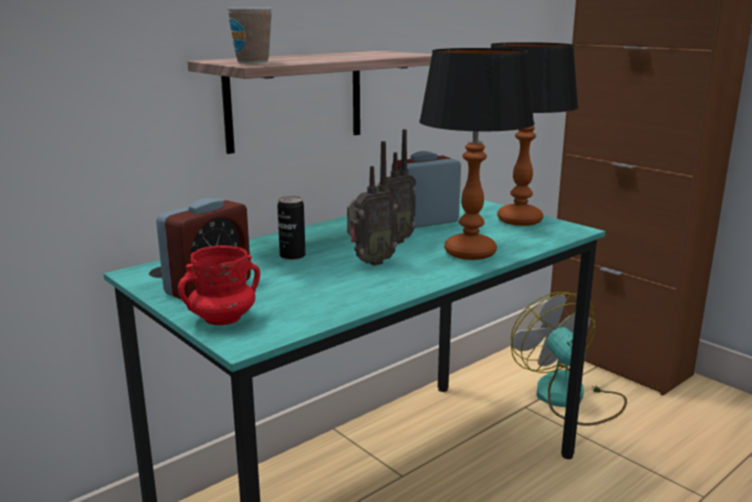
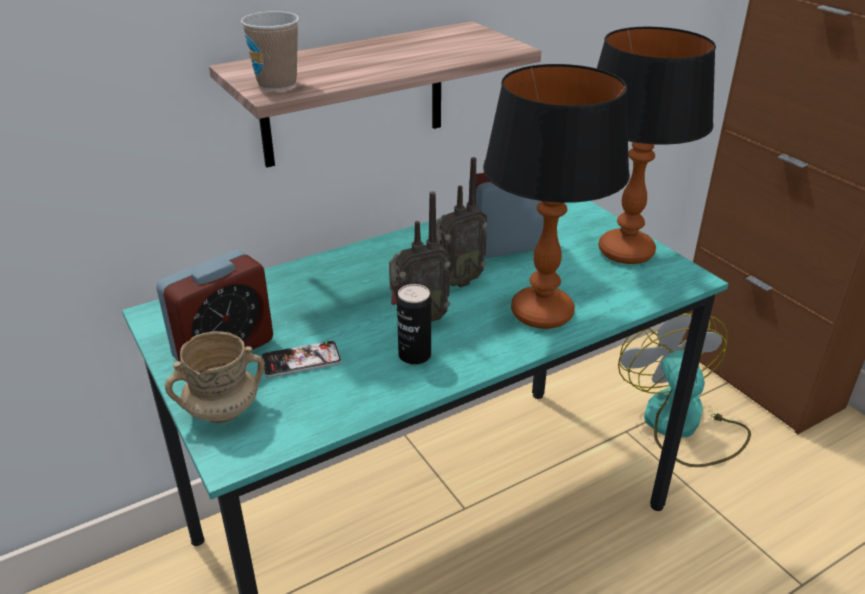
camera: 10 degrees right, 15 degrees up
(223, 319) = (222, 411): red mug -> beige mug
(280, 288) = (301, 360): none -> phone
(292, 256) = (333, 299): can -> can (414, 355)

